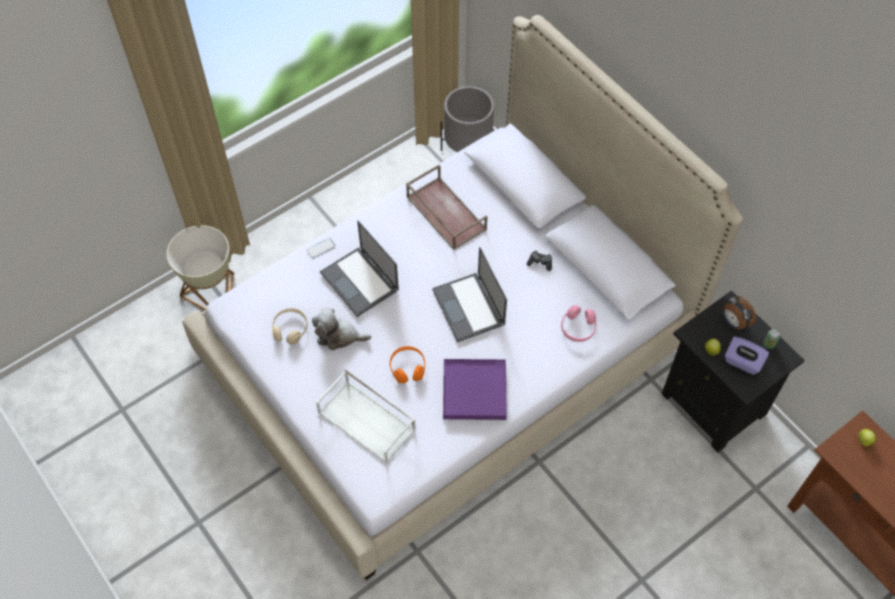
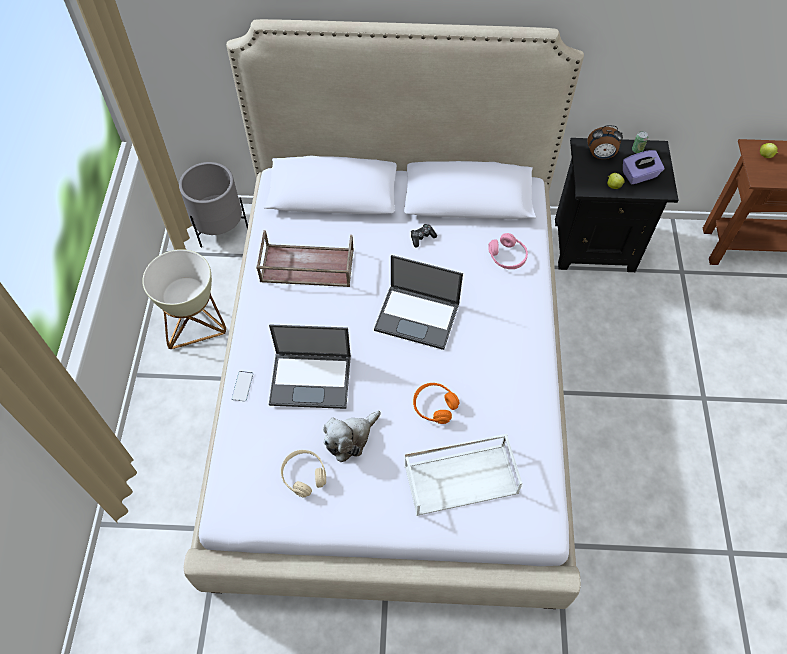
camera: 50 degrees left, 0 degrees up
(213, 297) = (152, 534): planter -> planter (196, 327)
(474, 391) = (503, 371): purple tray -> none

